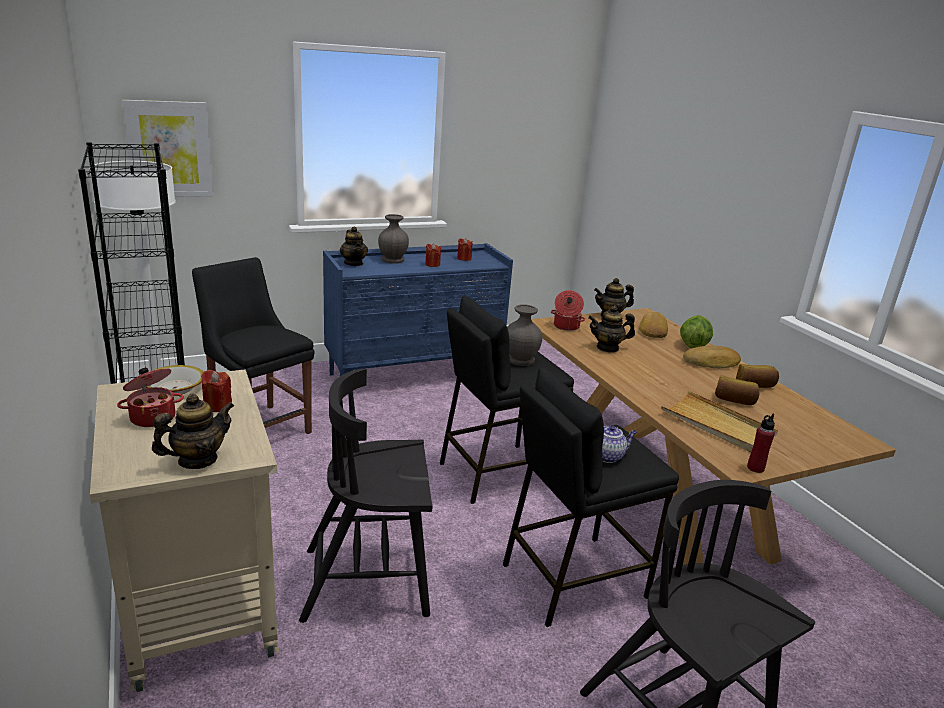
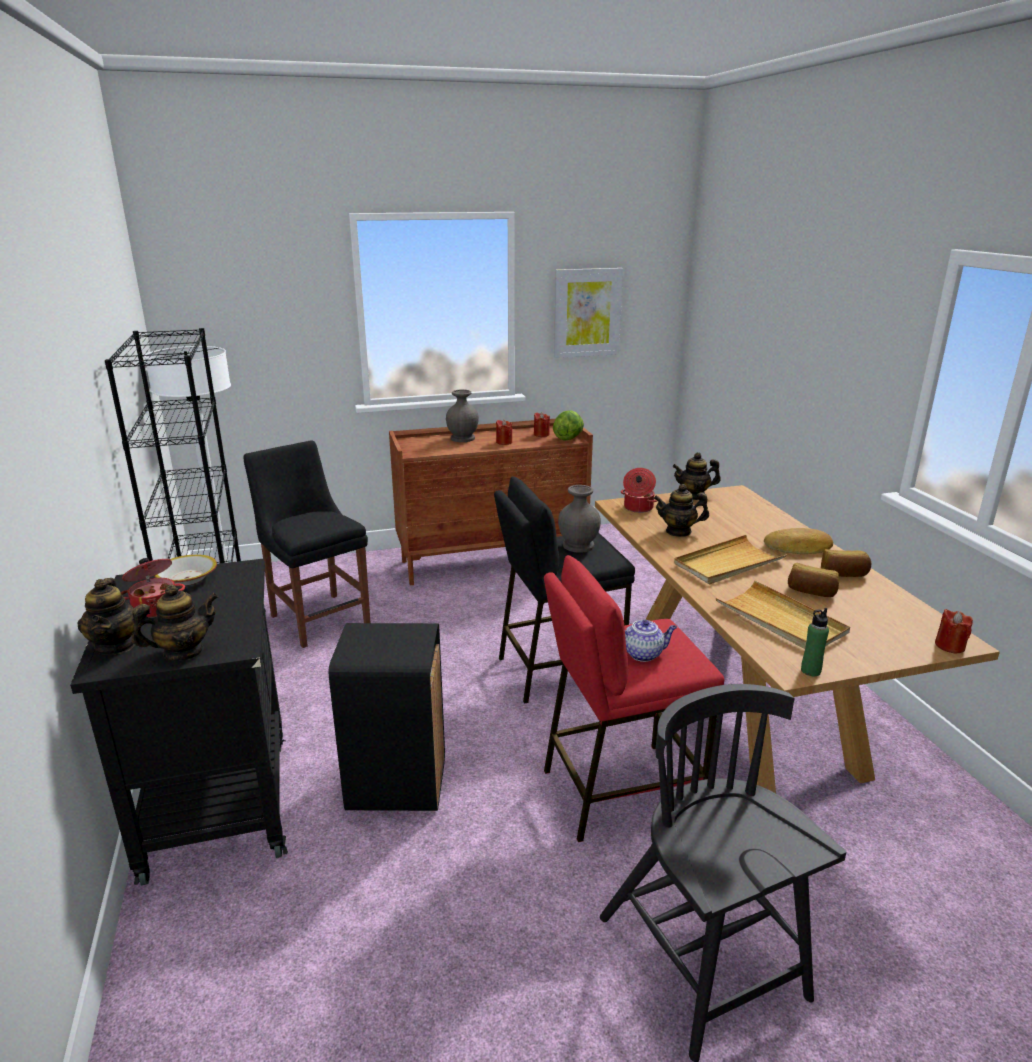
camera: 10 degrees right, 0 degrees up
(169, 149) = (228, 333): picture -> picture (587, 313)
(200, 611) = (220, 807): beige cart -> black cart
(217, 406) = (222, 596): red candle -> red candle (949, 646)
(354, 263) = (419, 443): teapot -> teapot (116, 645)
(369, 581) = (396, 783): black chair -> black trash can
(415, 375) = (493, 562): blue cabinet -> brown cabinet
(572, 579) = (619, 790): black stool -> red stool
(652, 330) = (738, 510): bread -> none
(658, 376) = (728, 563): none -> beige tray
(693, 345) = (782, 528): lettuce -> lettuce (568, 438)
(755, 468) = (810, 671): red bottle -> green bottle

